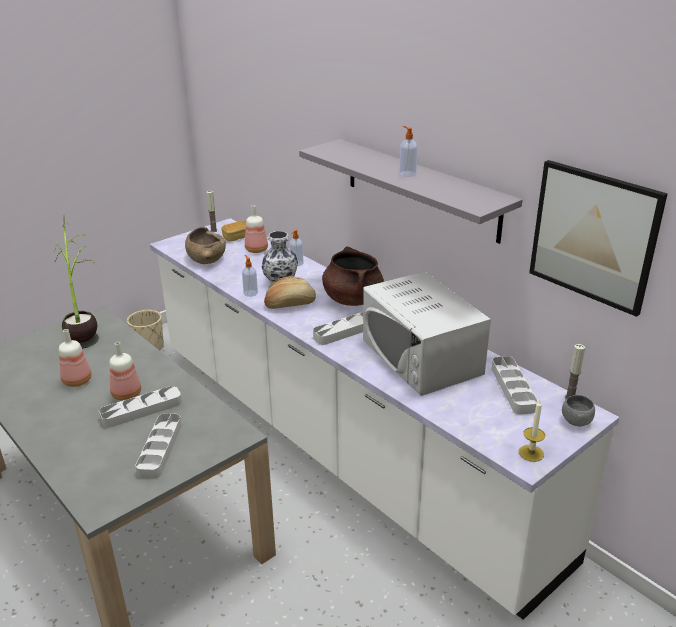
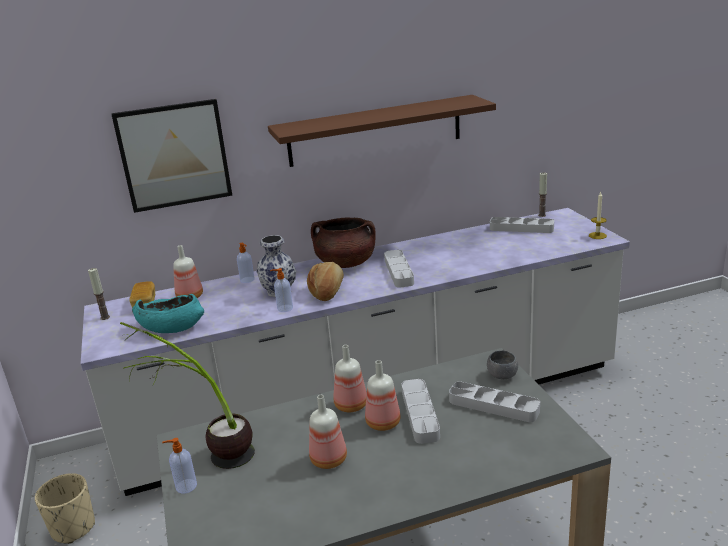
camera: 65 degrees left, 5 degrees down
(149, 373) = (350, 406): none -> bottle
(206, 257) = (170, 327): brown bowl -> turquoise bowl
(407, 174) = (389, 112): soap dispenser -> soap dispenser (185, 486)
(420, 189) = (375, 131): grey shelf -> brown shelf
(421, 356) = (460, 250): white microwave -> none
(576, 421) = (568, 218): grey bowl -> grey bowl (502, 375)
(593, 236) = (527, 95): picture -> picture (174, 155)

